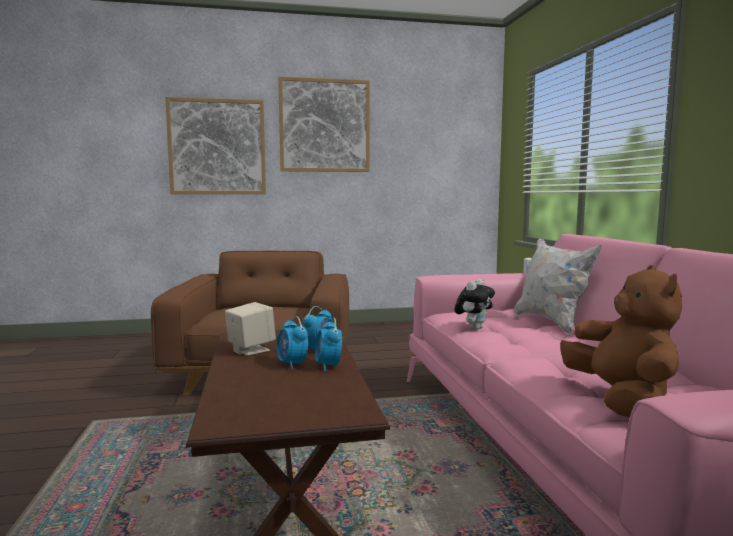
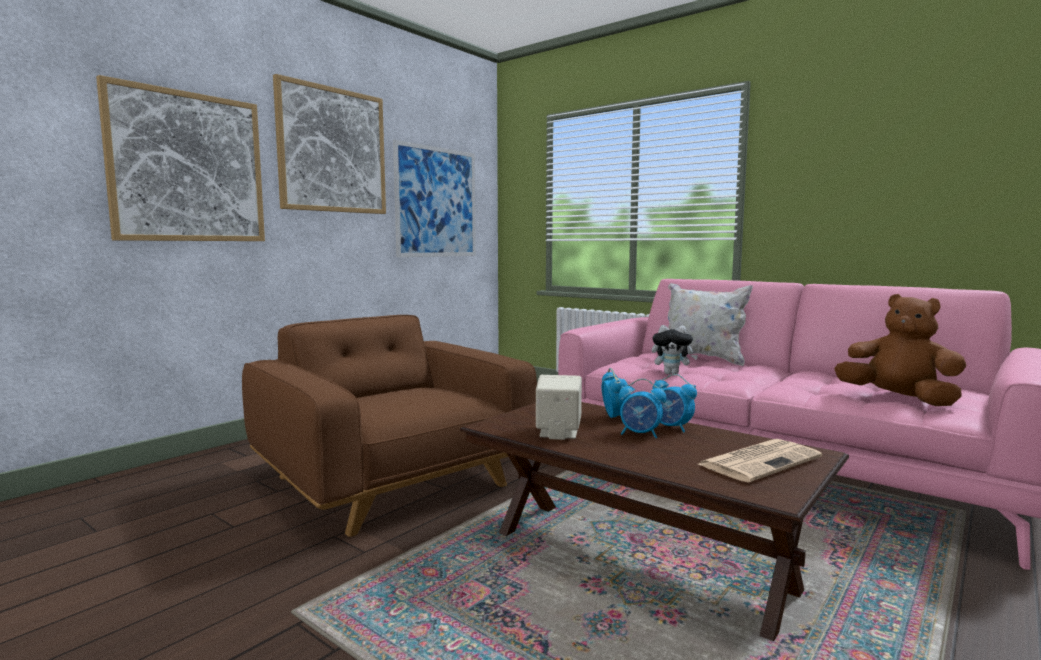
camera: 40 degrees left, 0 degrees up
(298, 404) = (760, 461): none -> newspaper
(425, 160) = (437, 202): none -> picture
(474, 328) = (672, 373): plush toy -> plush toy turned 105 degrees clockwise

